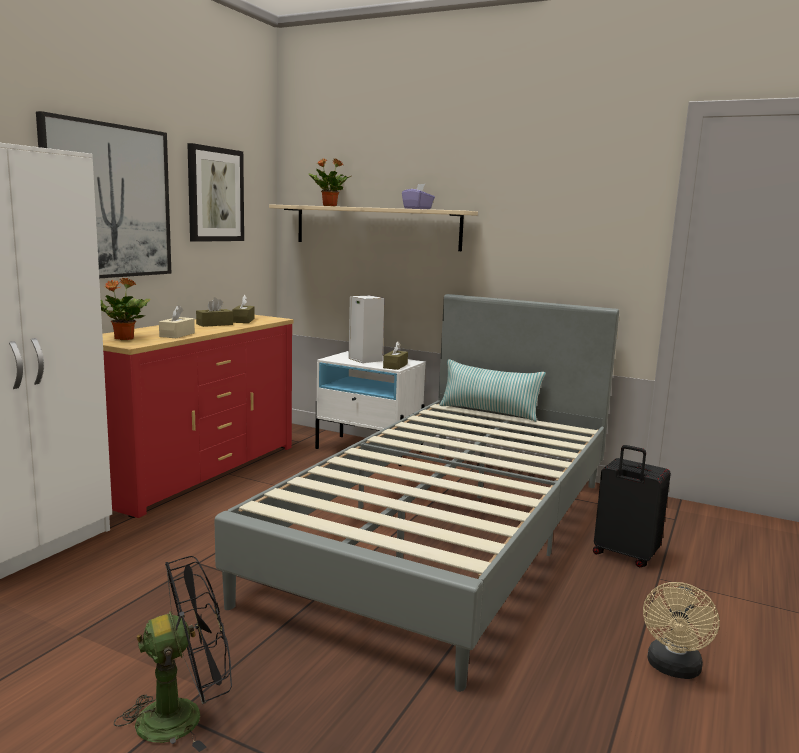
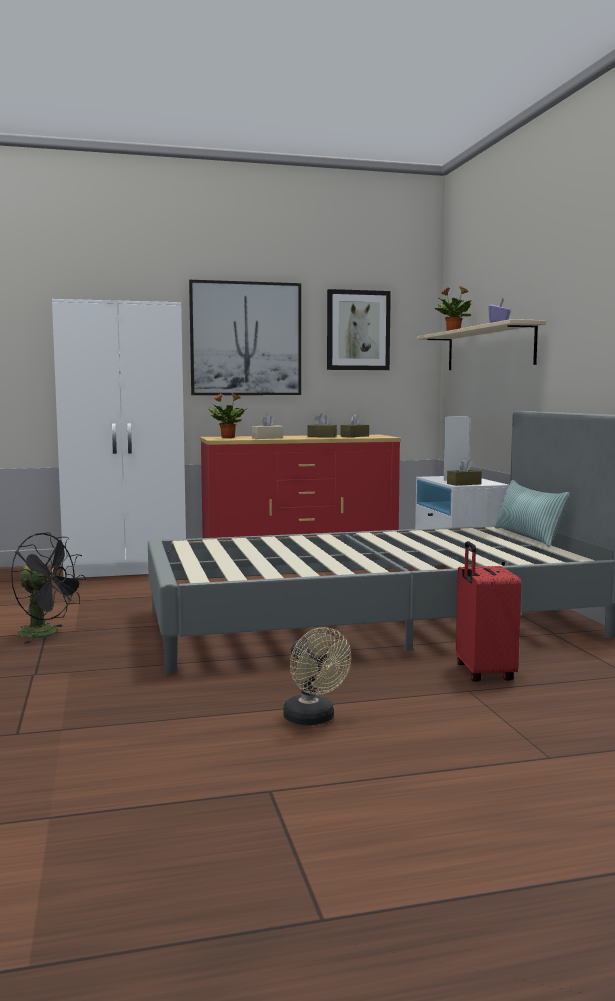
camera: 50 degrees right, 5 degrees down
(624, 555) = (482, 673): black suitcase -> red suitcase
(673, 669) = (313, 719): beige fan -> beige fan turned 105 degrees counterclockwise

